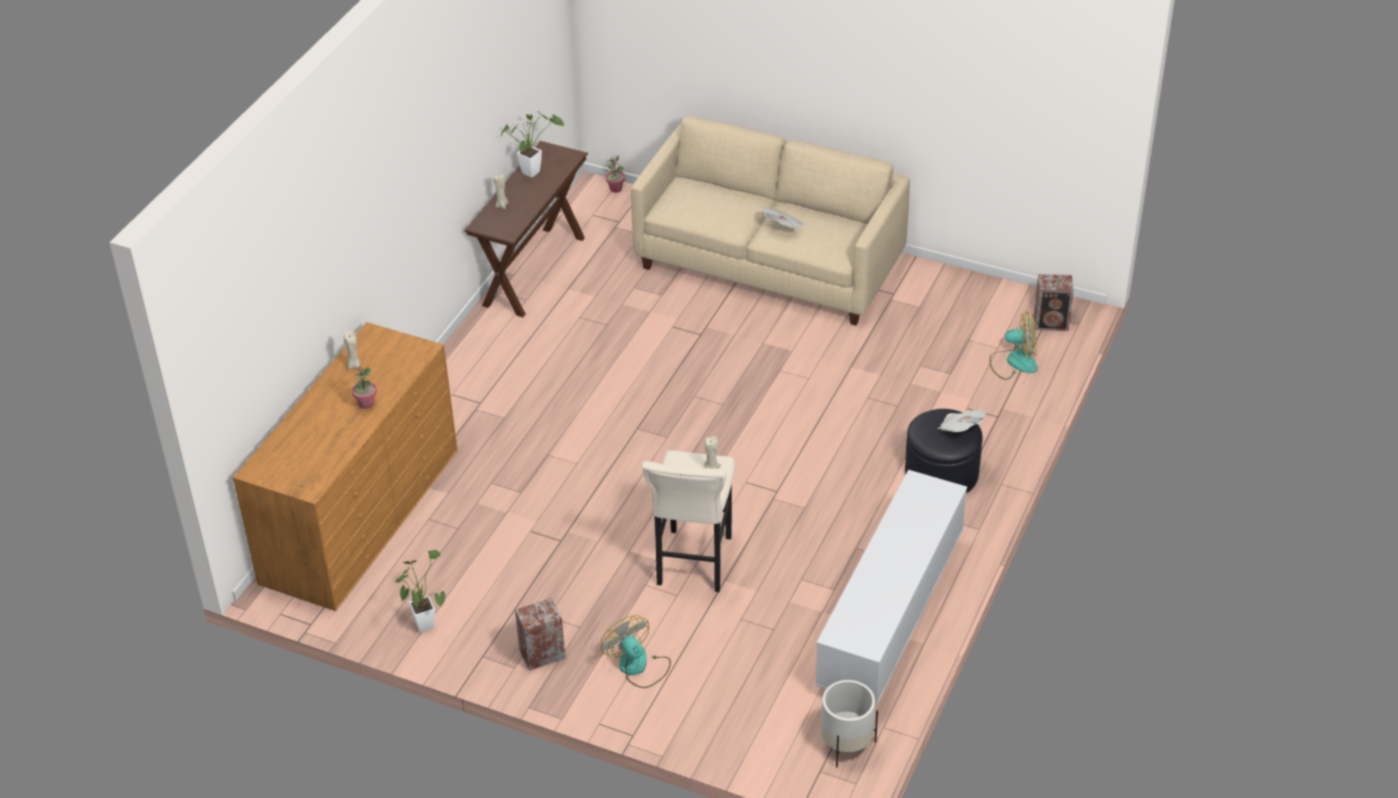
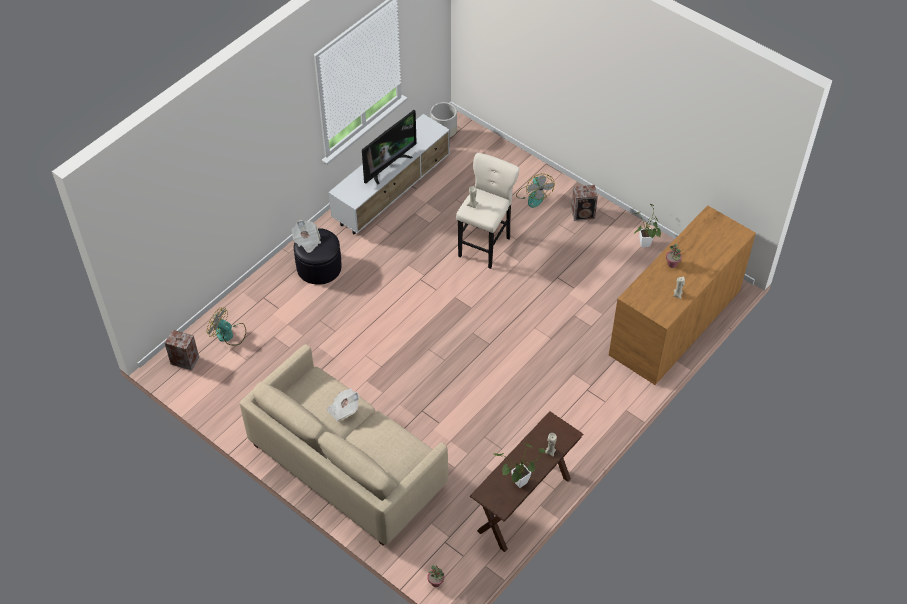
camera: 165 degrees left, 10 degrees up
(891, 549) = (388, 166): none -> television

